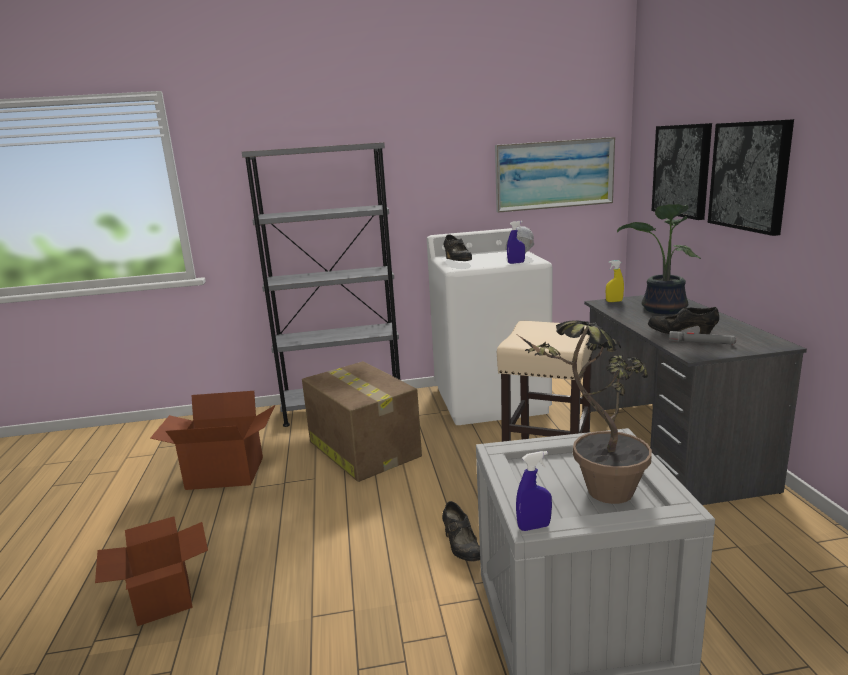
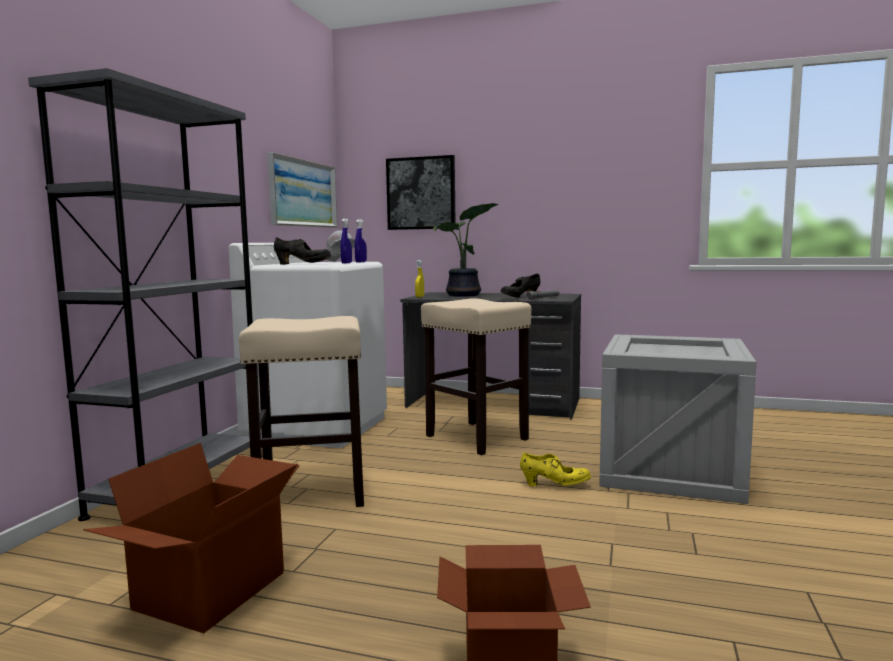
camera: 65 degrees left, 10 degrees down
(363, 448) = (310, 493): cardboard box -> beige stool
(461, 548) = (555, 485): black shoe -> yellow shoe
(534, 527) = (738, 356): blue spray bottle -> blue spray bottle (346, 263)
(595, 495) = (693, 351): potted plant -> none
(749, 176) = (502, 191): picture -> none

